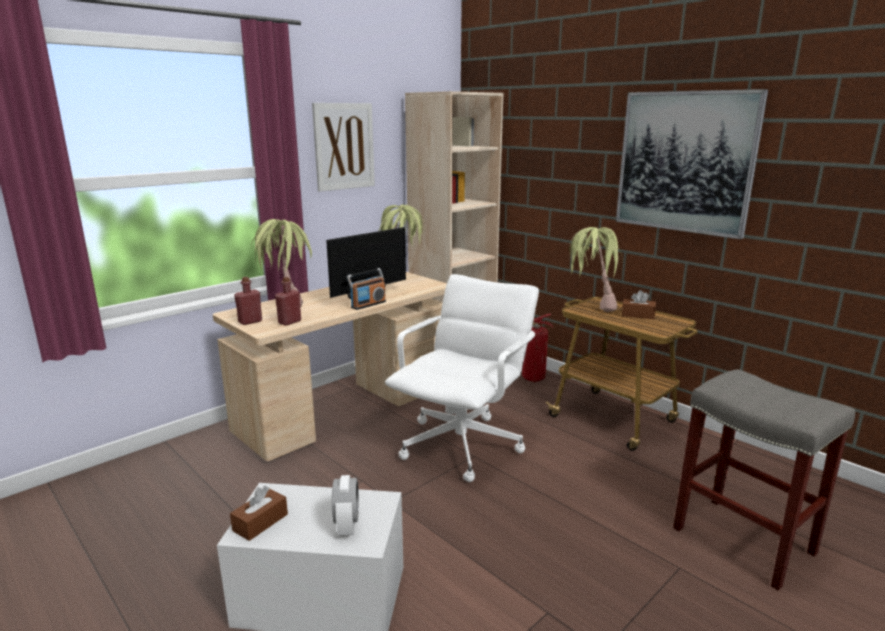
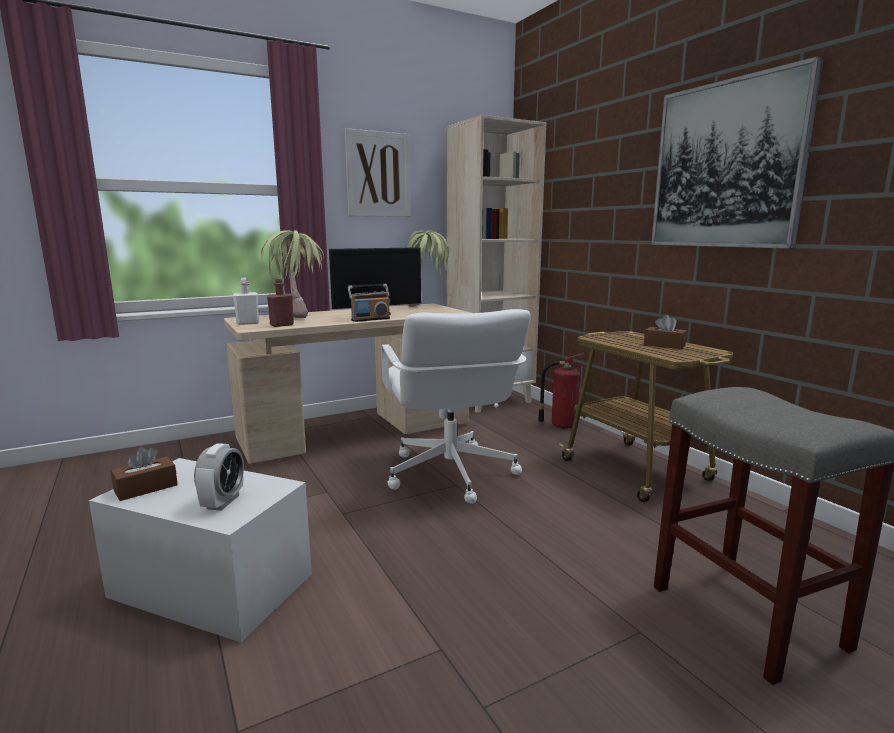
camera: 15 degrees right, 5 degrees down
(250, 321) = (247, 323): red bottle -> white bottle
(462, 445) = (450, 474): white office chair -> white office chair turned 120 degrees clockwise
(590, 307) = (613, 337): potted plant -> none

